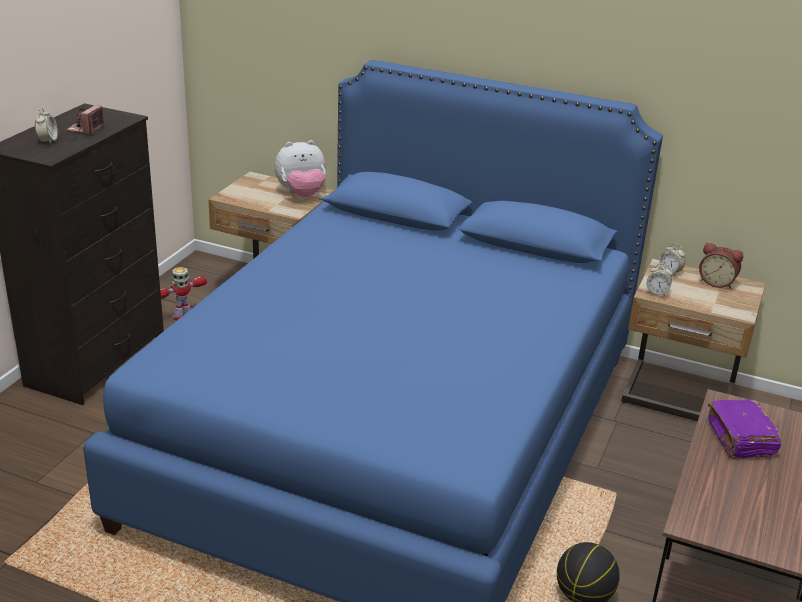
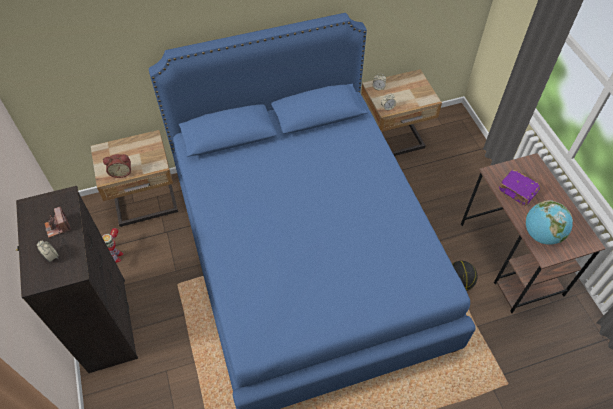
camera: 40 degrees left, 25 degrees up
(301, 194) = (145, 146): plush toy -> none
(716, 500) = (541, 234): none -> globe
(717, 282) = (403, 82): alarm clock -> alarm clock (121, 172)

